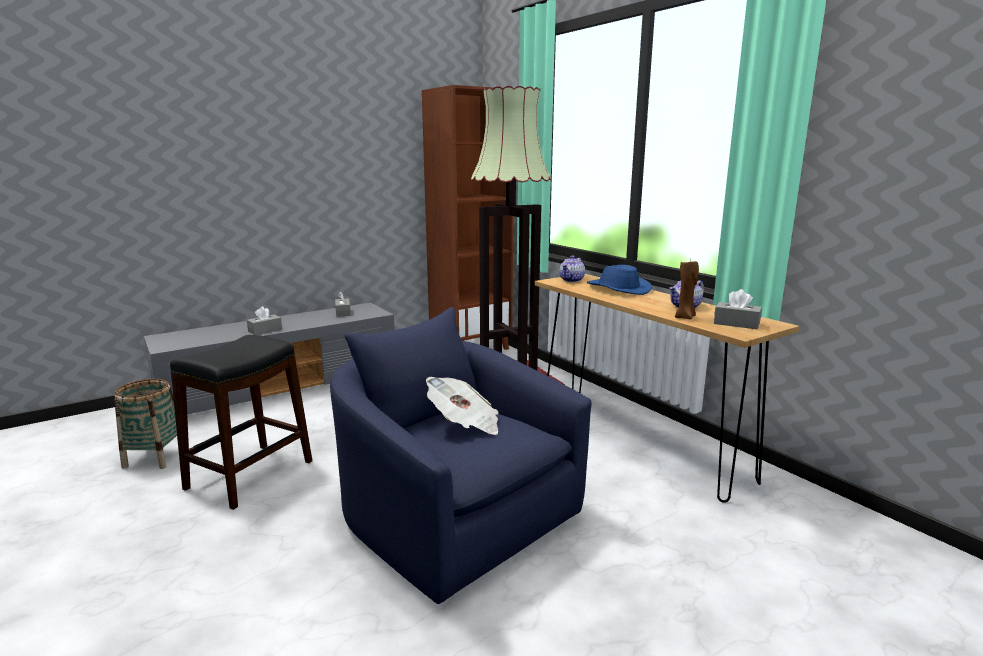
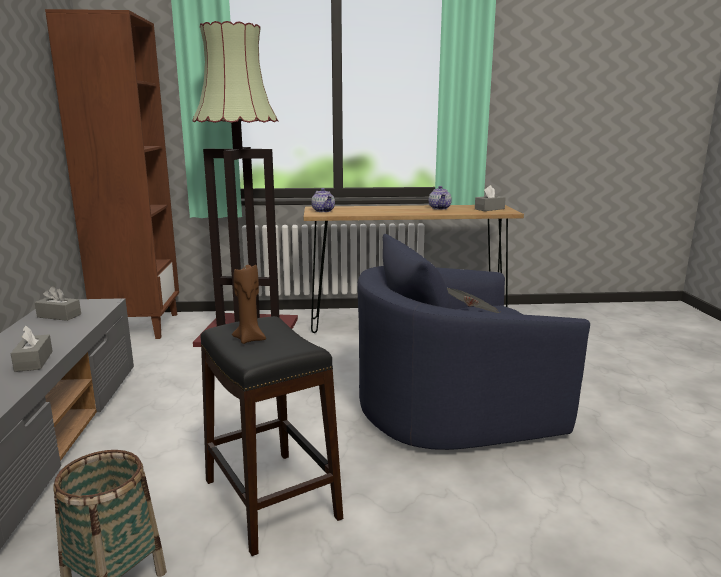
camera: 60 degrees left, 0 degrees up
(617, 289) = (370, 209): blue hat -> none
(685, 317) = (464, 212): brown candle -> brown candle (250, 339)

